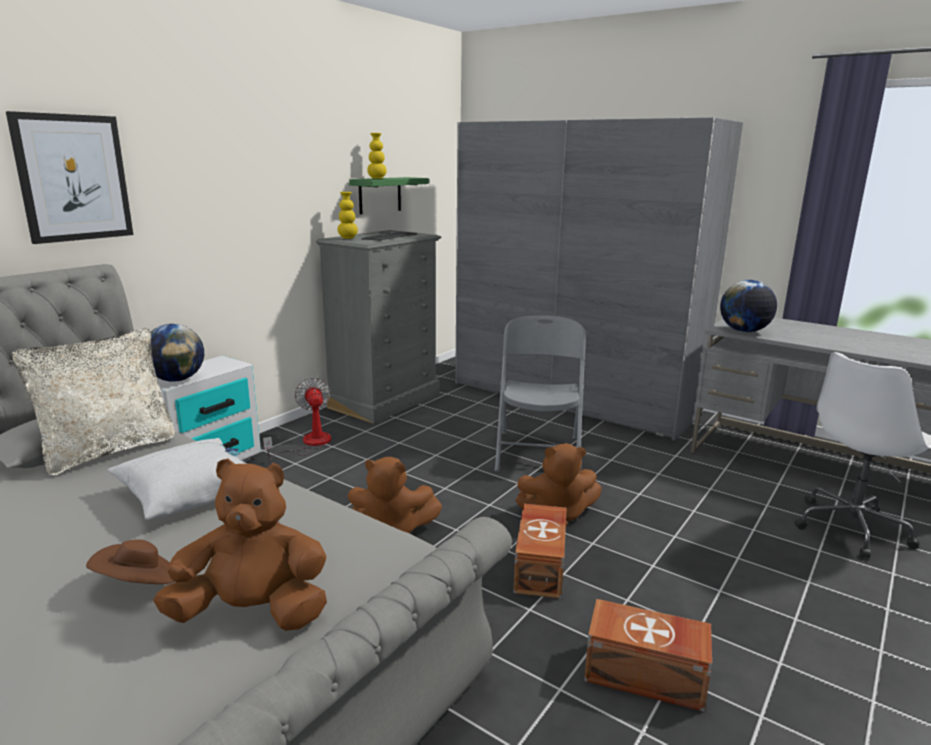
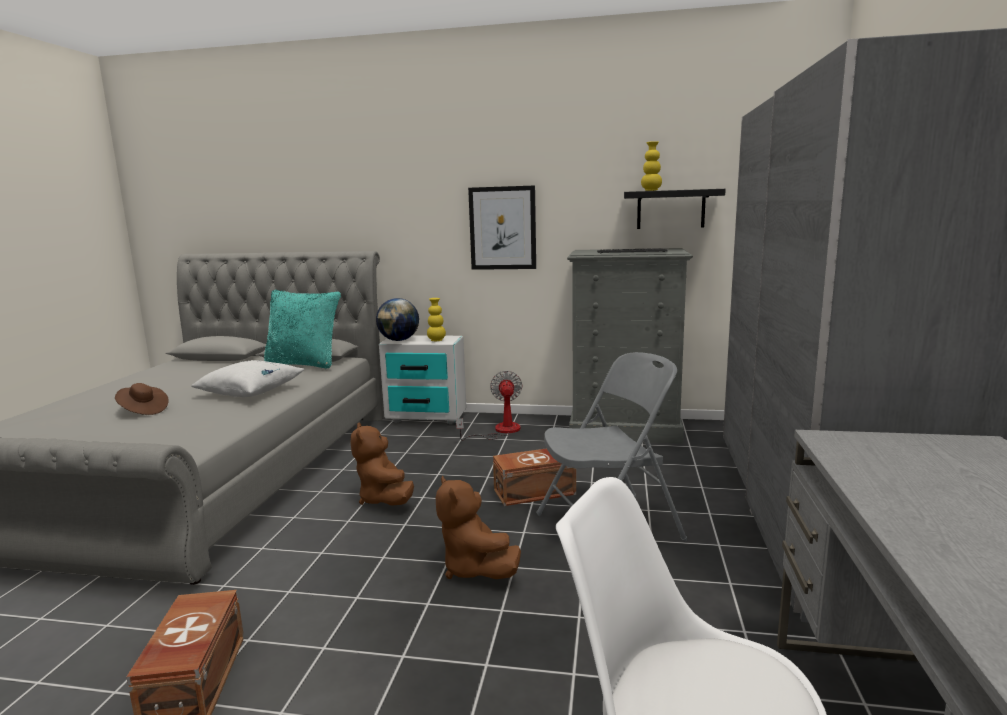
camera: 65 degrees right, 5 degrees down
(73, 178) = (368, 193): picture -> picture (503, 228)
(112, 452) = (304, 366): beige pillow -> turquoise pillow
(253, 613) = (108, 437): brown plush toy -> none
(309, 444) = (499, 431): fan -> fan turned 45 degrees counterclockwise
(348, 238) = (595, 250): yellow vase -> yellow vase (436, 340)
(380, 195) = (670, 209): green shelf -> black shelf
(541, 566) = (363, 582): brown storage box -> brown storage box (536, 492)
(744, 331) = (846, 453): globe -> none

